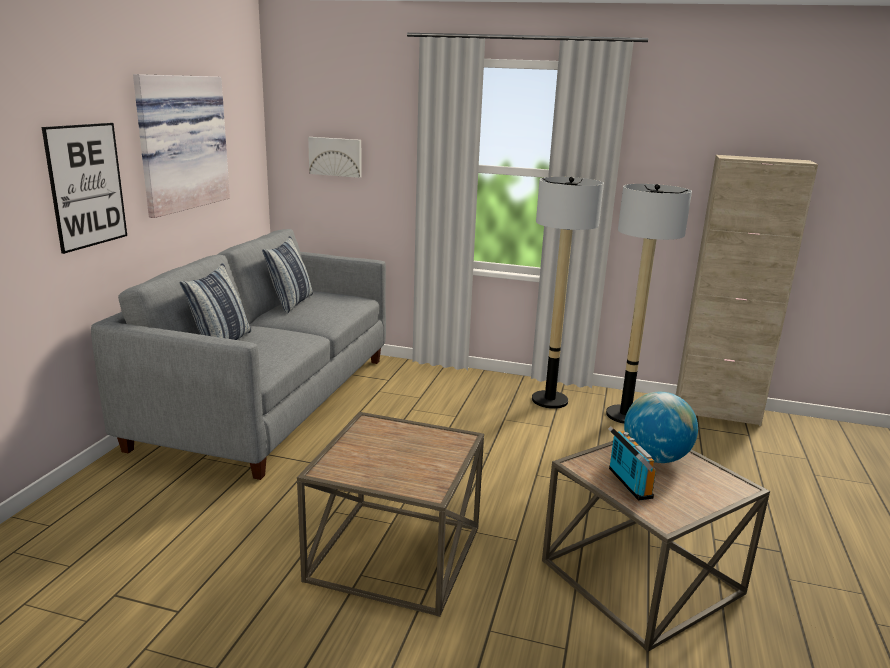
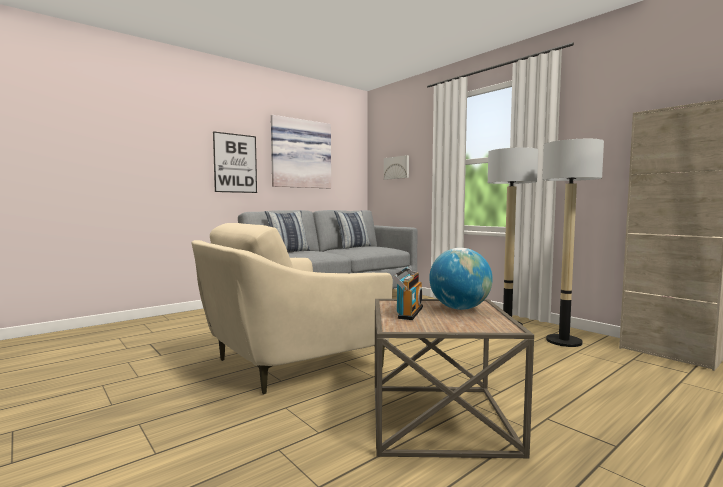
camera: 35 degrees right, 15 degrees down
(393, 553) = (289, 362): brown side table -> beige armchair

